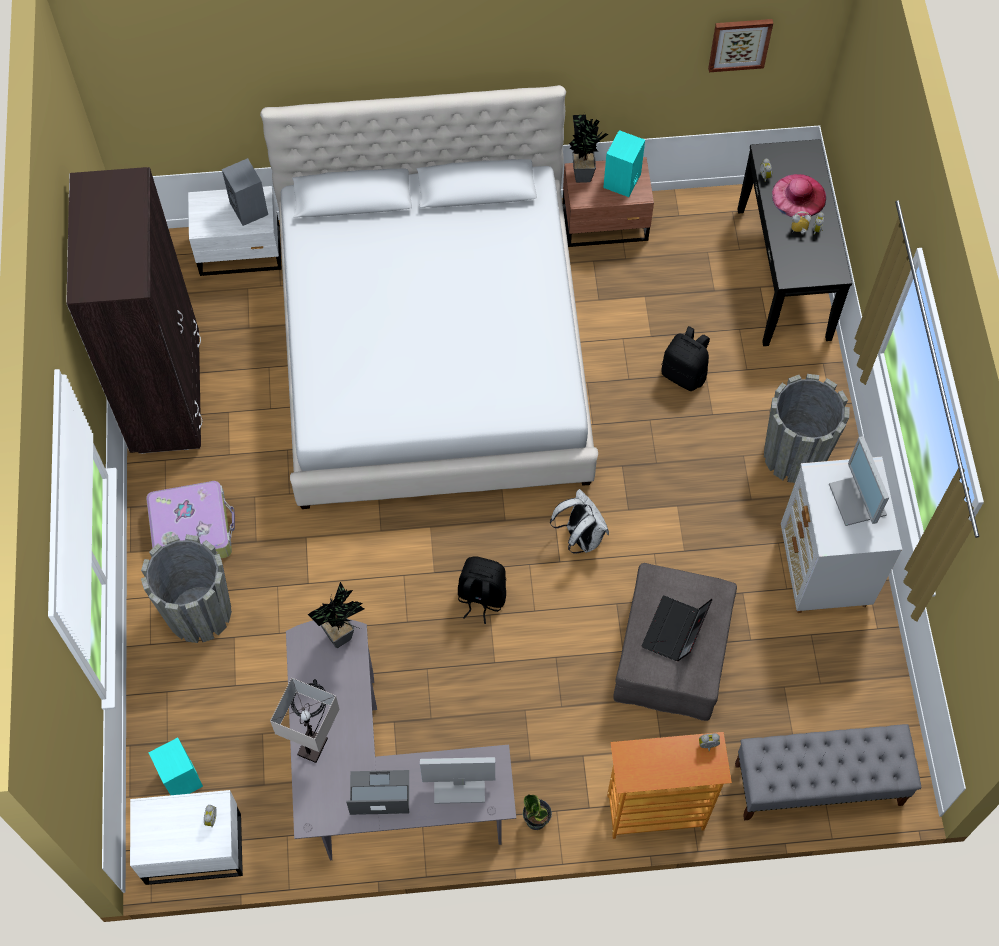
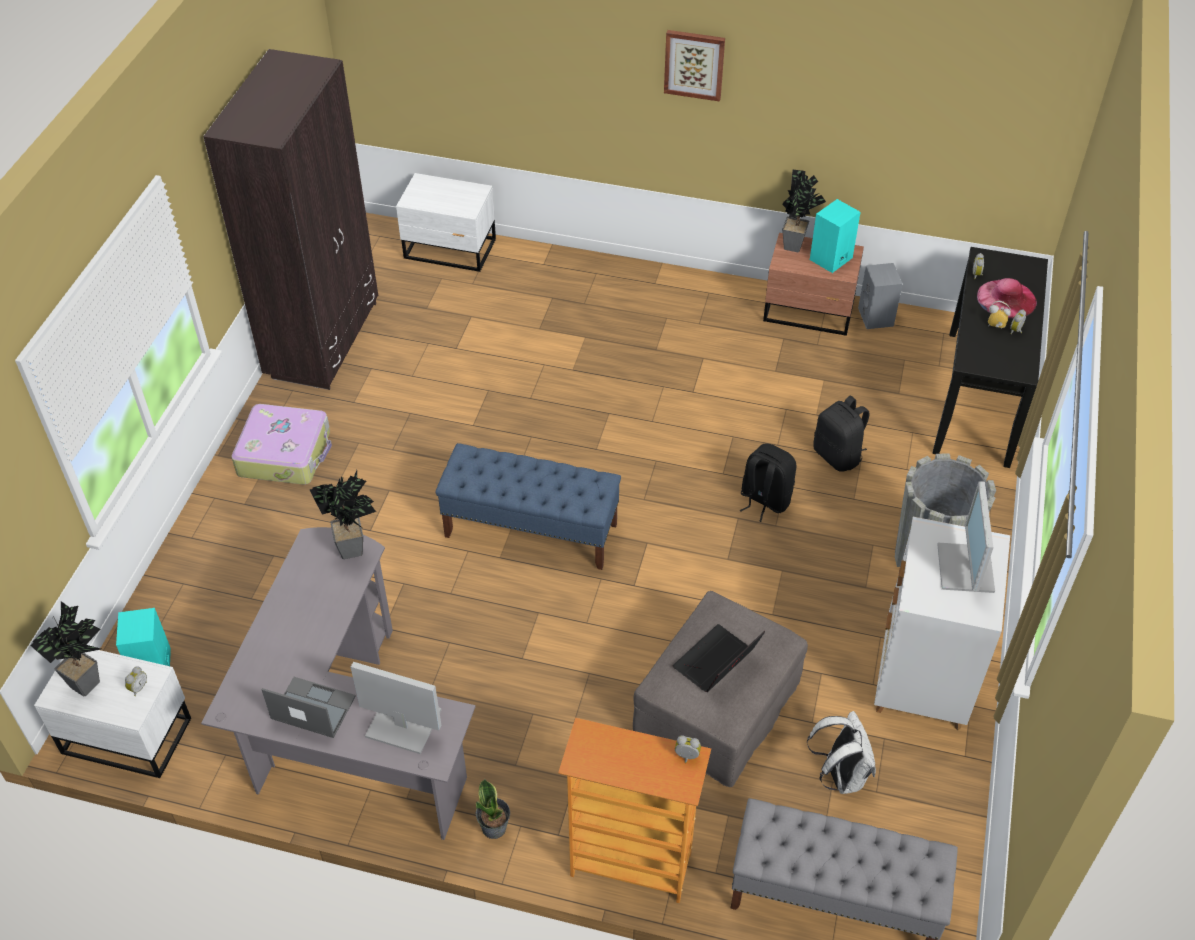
camera: 20 degrees right, 15 degrees down
(167, 828) = (90, 682): none -> potted plant
(199, 612) = (252, 524): grey planter -> none
(250, 209) = (463, 197): grey speaker -> grey speaker (876, 317)
(312, 726) = (279, 623): table lamp -> none
(433, 350) = (591, 370): white bed -> none
(450, 536) = (531, 530): none -> blue bench
(481, 597) = (536, 594): black backpack -> black backpack (764, 500)
(580, 537) = (666, 569): white backpack -> white backpack (840, 775)
(739, 43) = (975, 119): picture -> picture (694, 64)

